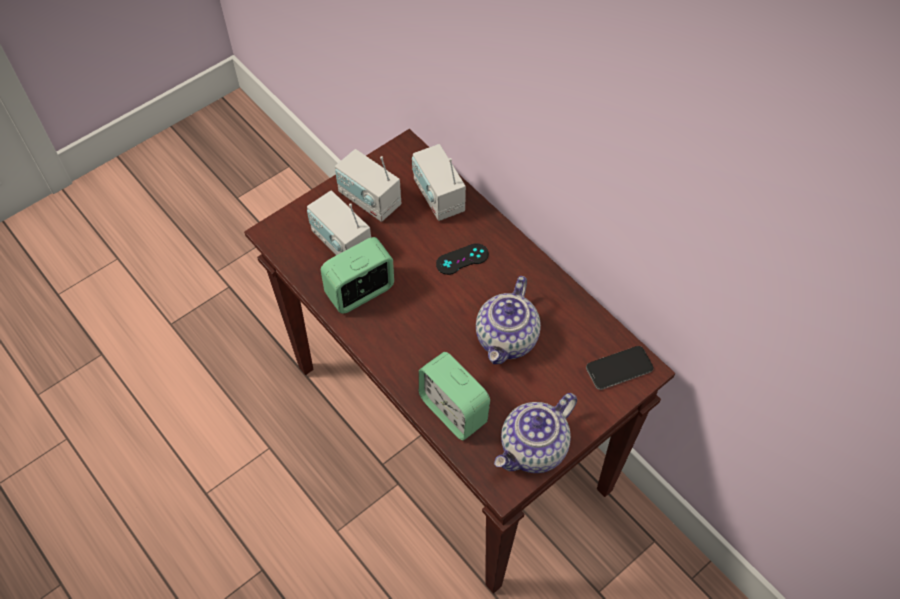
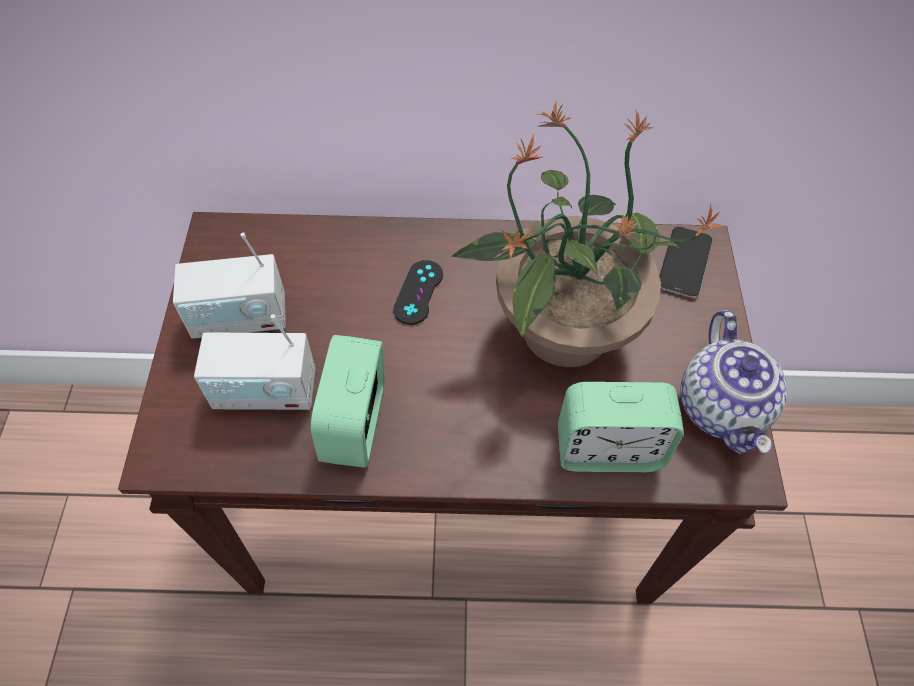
camera: 50 degrees left, 0 degrees up
(438, 197) = (314, 253): radio -> none
(507, 339) = (562, 328): teapot -> potted plant

